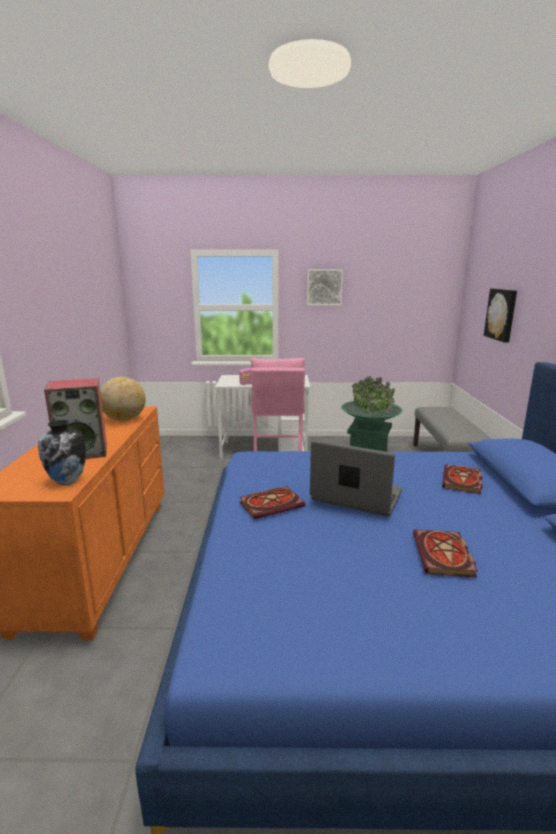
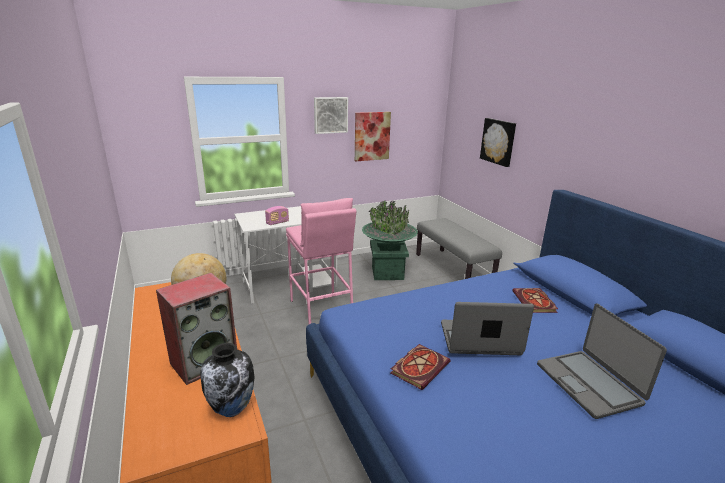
camera: 25 degrees left, 5 degrees up
(369, 311) = (372, 136): none -> picture
(444, 556) = (589, 383): book -> laptop

